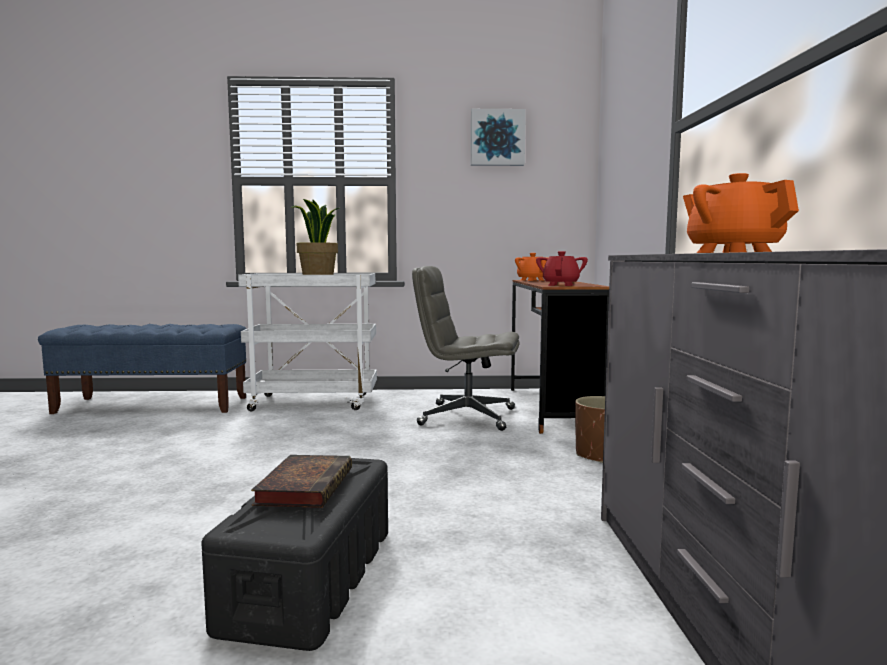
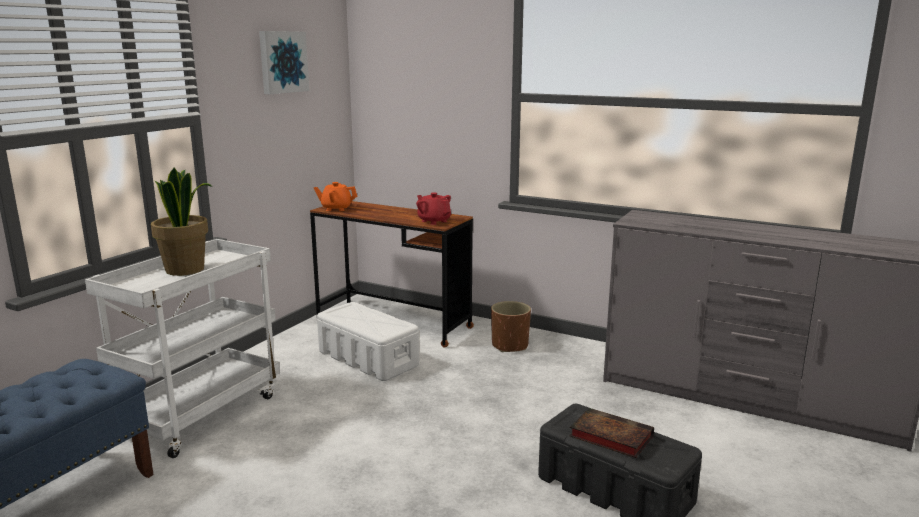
camera: 60 degrees left, 10 degrees up
(466, 417) = (367, 358): grey office chair -> white storage box
(733, 252) = (730, 231): orange teapot -> none

